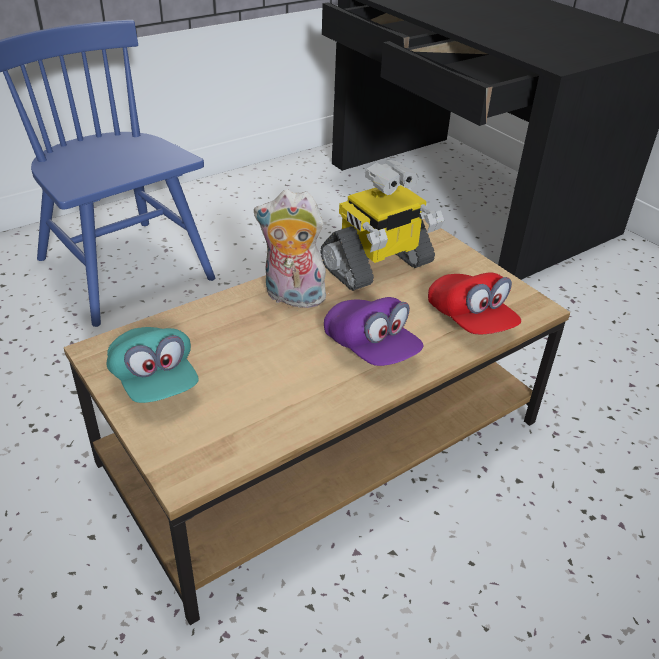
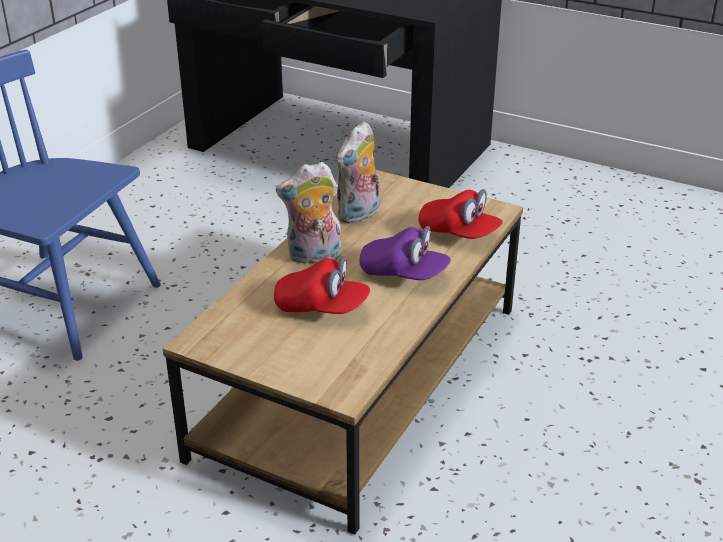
camera: 25 degrees left, 5 degrees down
(154, 381) = (263, 346): turquoise cap -> none
(252, 357) = (321, 307): none -> red cap
(377, 266) = (359, 215): toy robot -> plush toy

